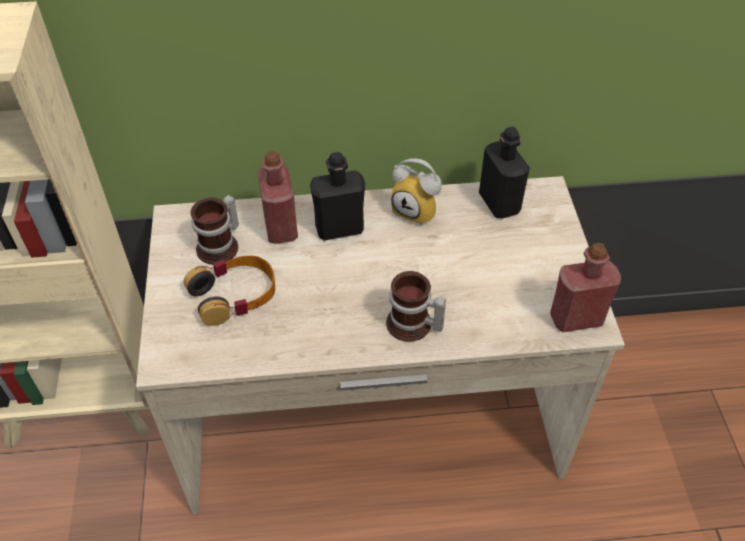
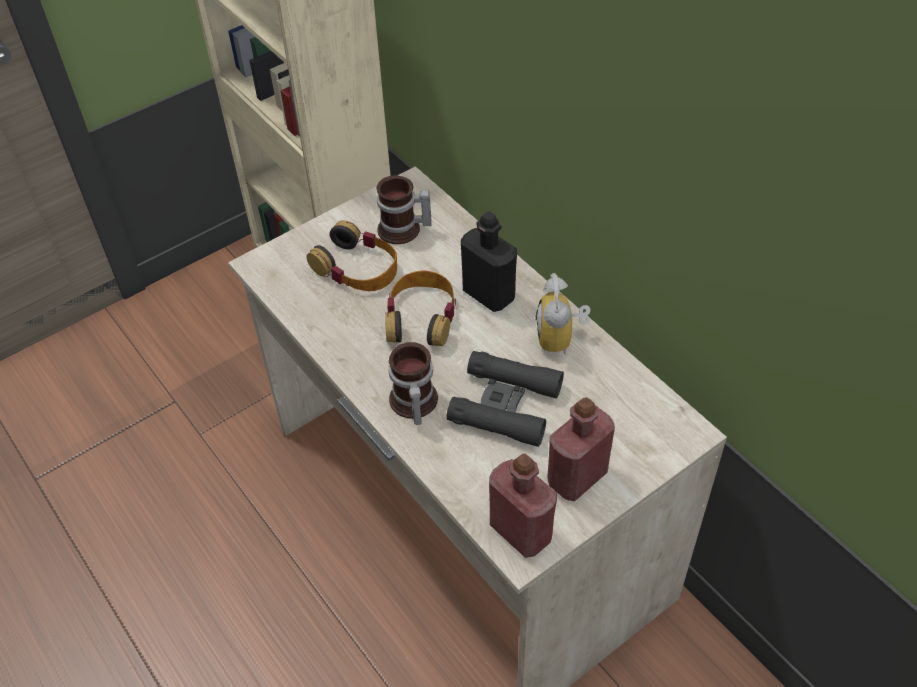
camera: 60 degrees right, 0 degrees up
(281, 228) = (456, 256): red bottle -> red bottle (577, 477)
(327, 279) = (421, 317): none -> headphones
(455, 271) = (505, 405): none -> black binoculars
(499, 203) = (631, 398): black bottle -> none

